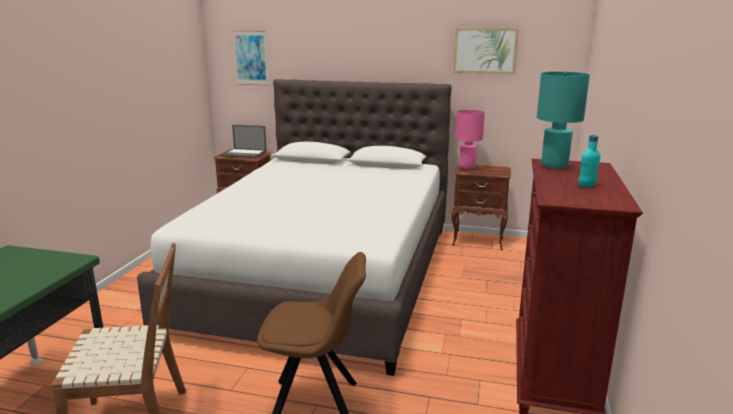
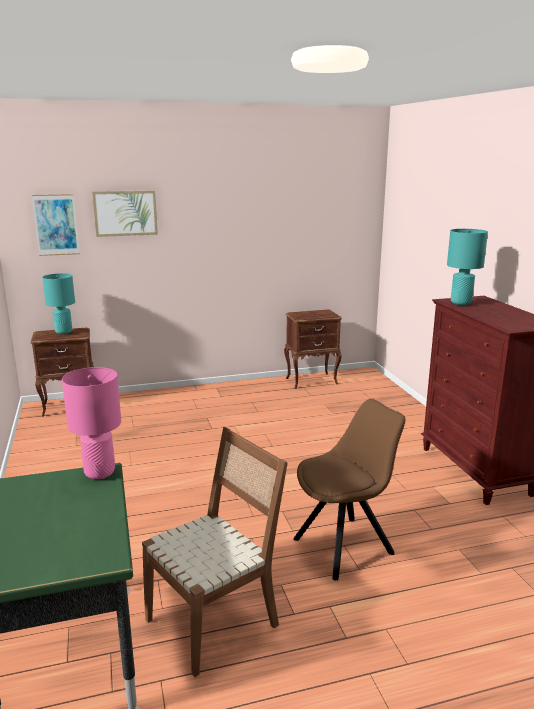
camera: 30 degrees left, 0 degrees up
(245, 154) = (64, 333): laptop -> turquoise table lamp
(325, 274) = (218, 440): white bed -> none
(467, 168) = (300, 315): pink table lamp -> pink table lamp (100, 474)
(485, 50) = (301, 206): picture -> picture (125, 213)
(587, 186) = (508, 314): turquoise bottle -> none

